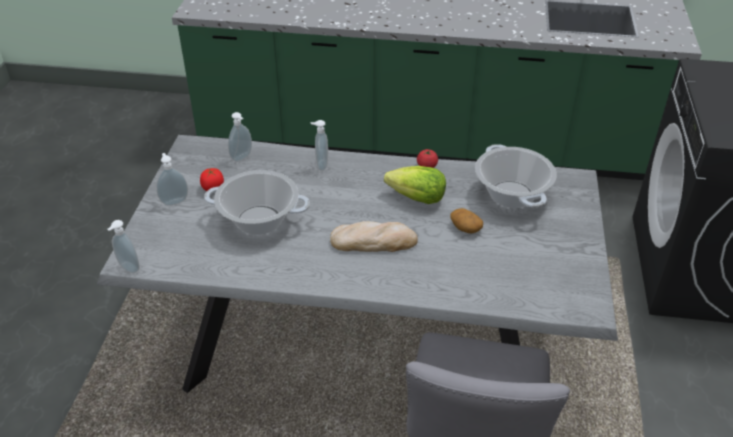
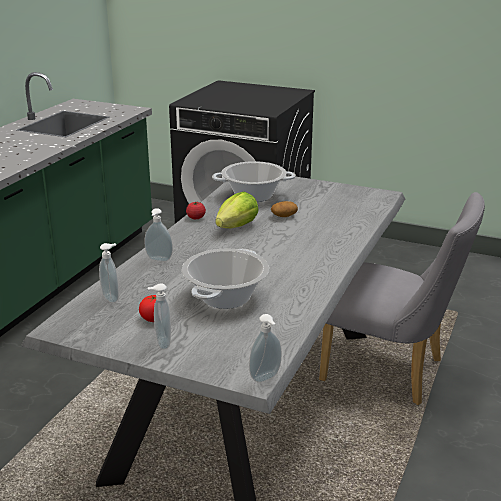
camera: 75 degrees left, 15 degrees down
(373, 241) = (283, 250): bread -> none

